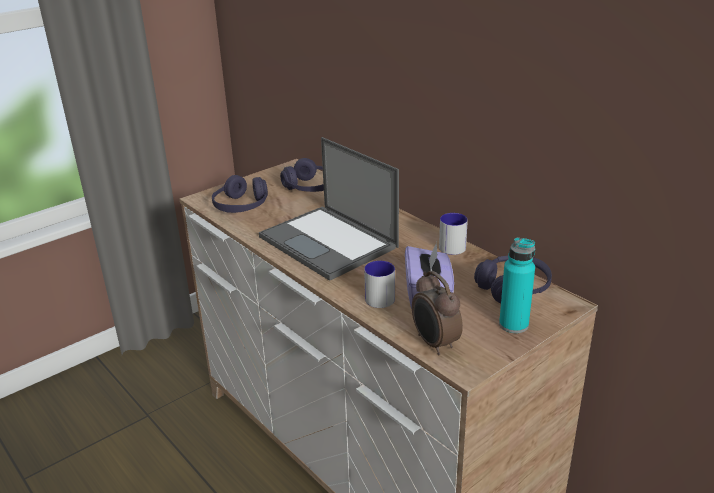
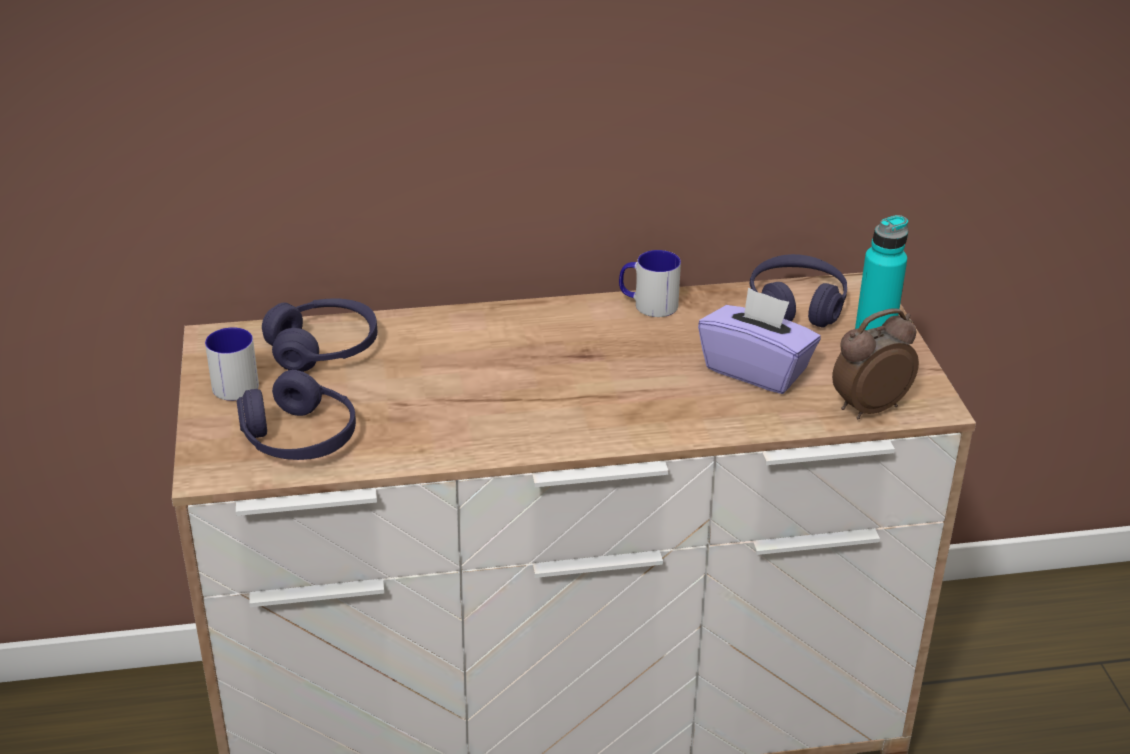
camera: 60 degrees left, 5 degrees up
(329, 242) = (530, 394): laptop -> none
(382, 296) = (724, 404): mug -> mug (231, 382)
(434, 344) = (867, 408): alarm clock -> alarm clock turned 150 degrees clockwise

